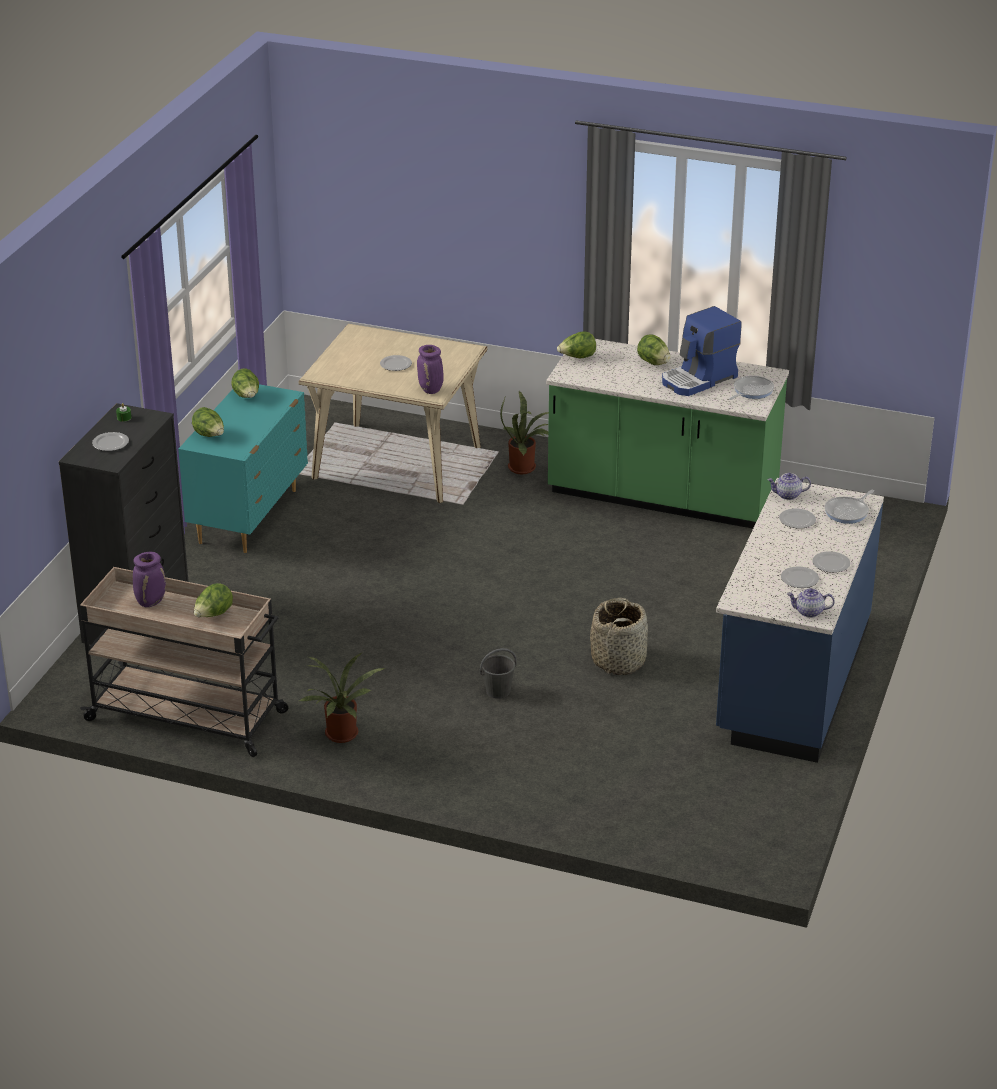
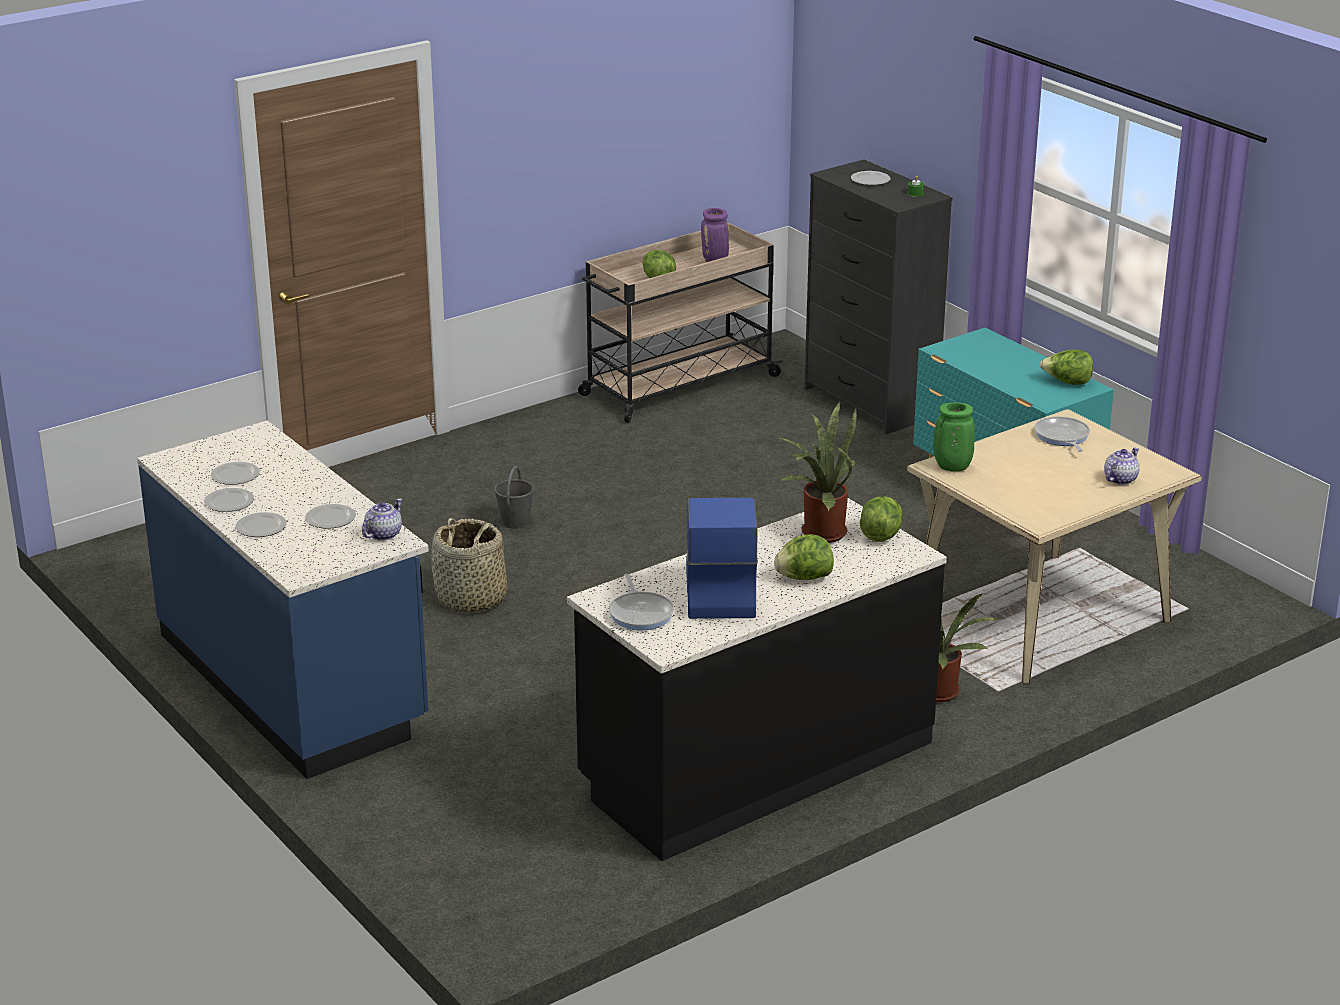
camera: 125 degrees right, 5 degrees down
(209, 435) = (995, 346): lettuce -> none
(341, 736) = (555, 435): potted plant -> potted plant (819, 532)
(395, 364) = (1045, 467): plate -> plate (261, 527)
(431, 390) = (951, 467): purple vase -> green vase
(662, 496) = (755, 764): green counter -> black counter
(809, 612) = (180, 457): teapot -> teapot (1120, 479)
(848, 512) = (295, 554): frying pan -> frying pan (1062, 437)

